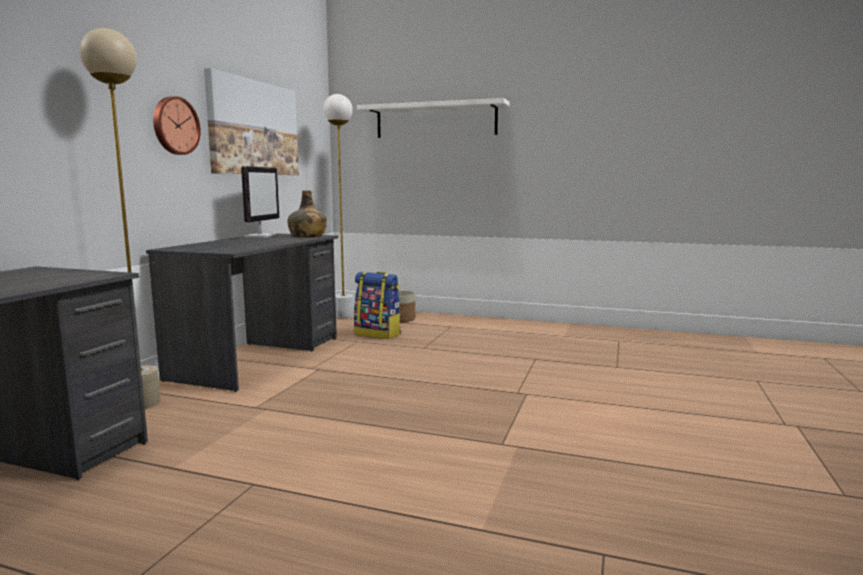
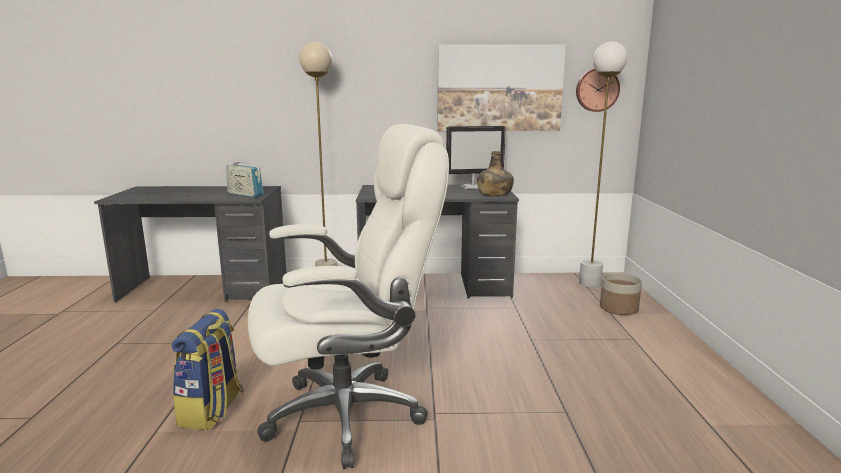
camera: 70 degrees right, 5 degrees up
(63, 276) = (245, 194): none -> radio
(175, 126) = (401, 95): wall clock -> wall clock (597, 89)
(378, 334) = (550, 311): backpack -> backpack (212, 410)
(435, 120) = (714, 66): white shelf -> none
(503, 422) = (348, 415): none -> white office chair

